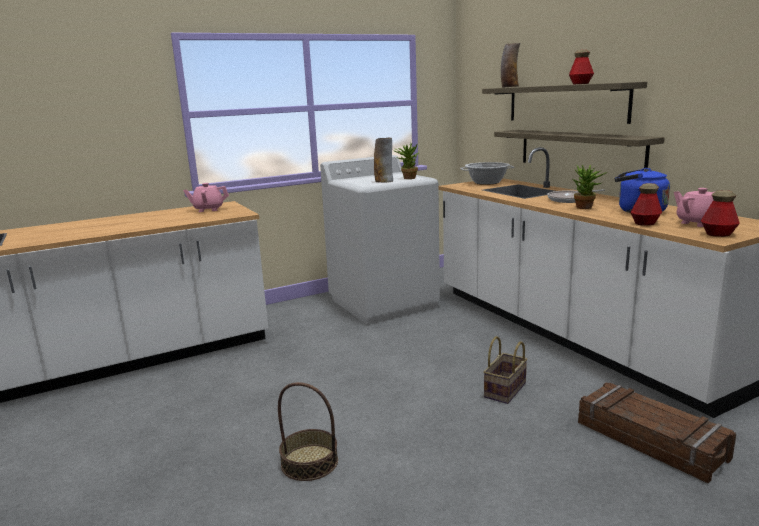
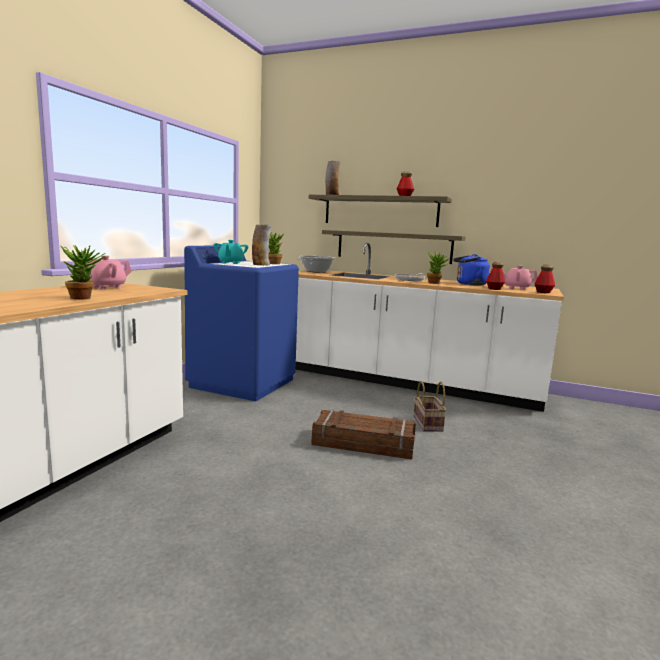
camera: 40 degrees left, 5 degrees down
(160, 223) = (85, 298): none -> potted plant
(309, 462) = (383, 513): basket -> none
(363, 178) = (230, 263): none -> turquoise teapot
(384, 303) = (243, 383): white washing machine -> blue washing machine
(651, 440) = (539, 430): crate -> crate (363, 443)

